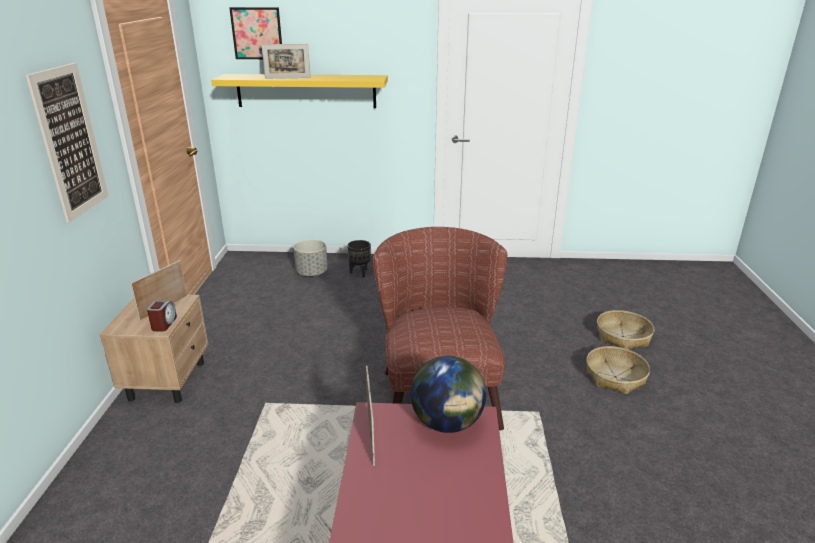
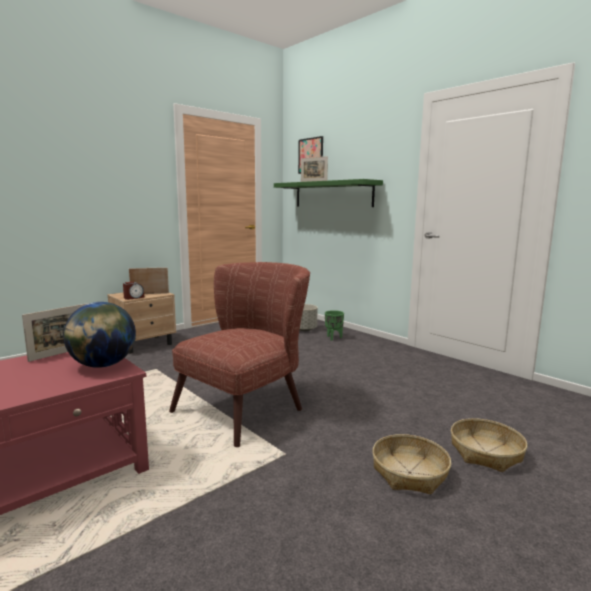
camera: 45 degrees right, 15 degrees down
(70, 142) = (125, 182): picture -> none
(306, 91) = (332, 194): yellow shelf -> green shelf
(360, 273) = (334, 338): black planter -> green planter

